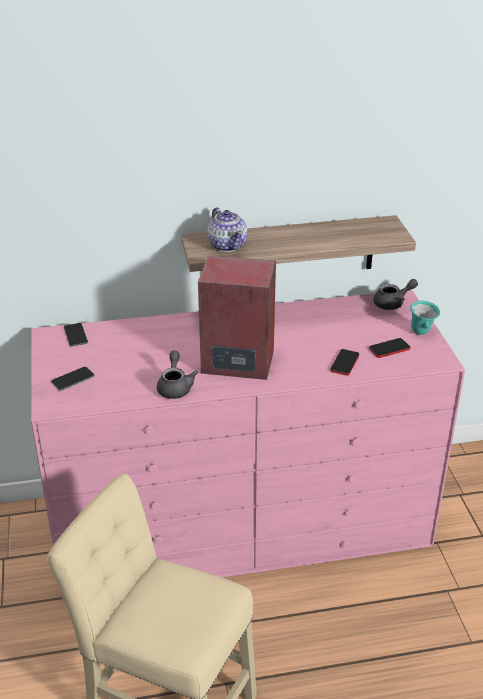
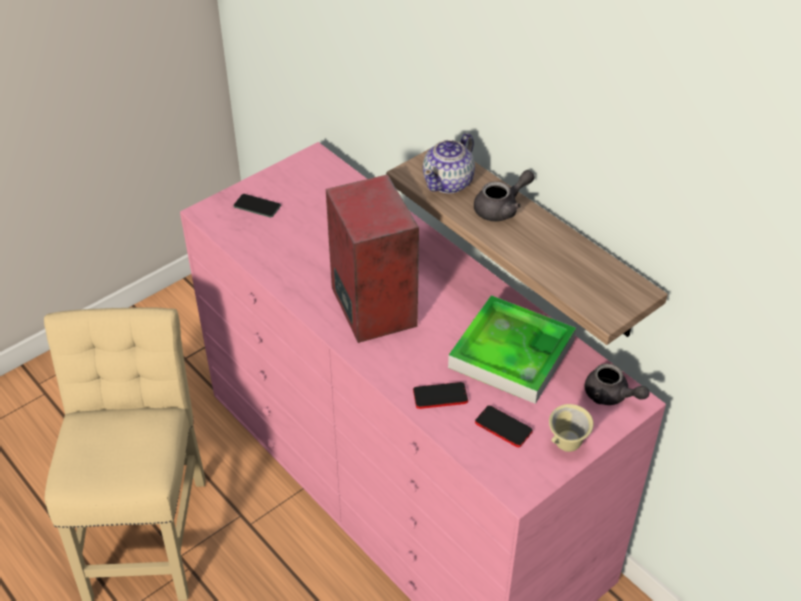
camera: 60 degrees right, 10 degrees up
(75, 335) = (328, 174): phone -> none
(175, 386) = (295, 279): grey teapot -> grey teapot (502, 208)
(330, 324) = (511, 354): none -> tray
(422, 332) = (566, 447): turquoise mug -> beige mug

